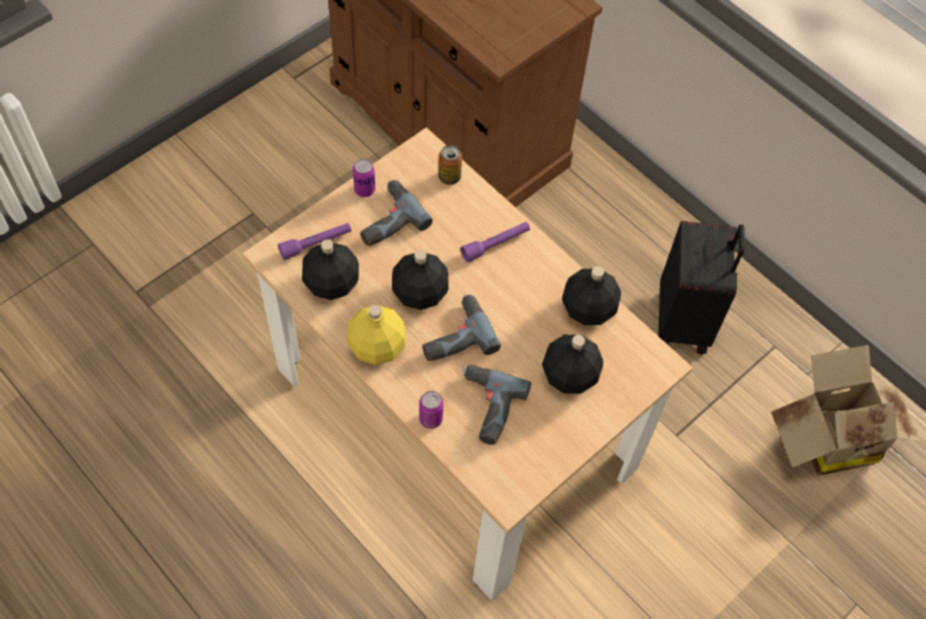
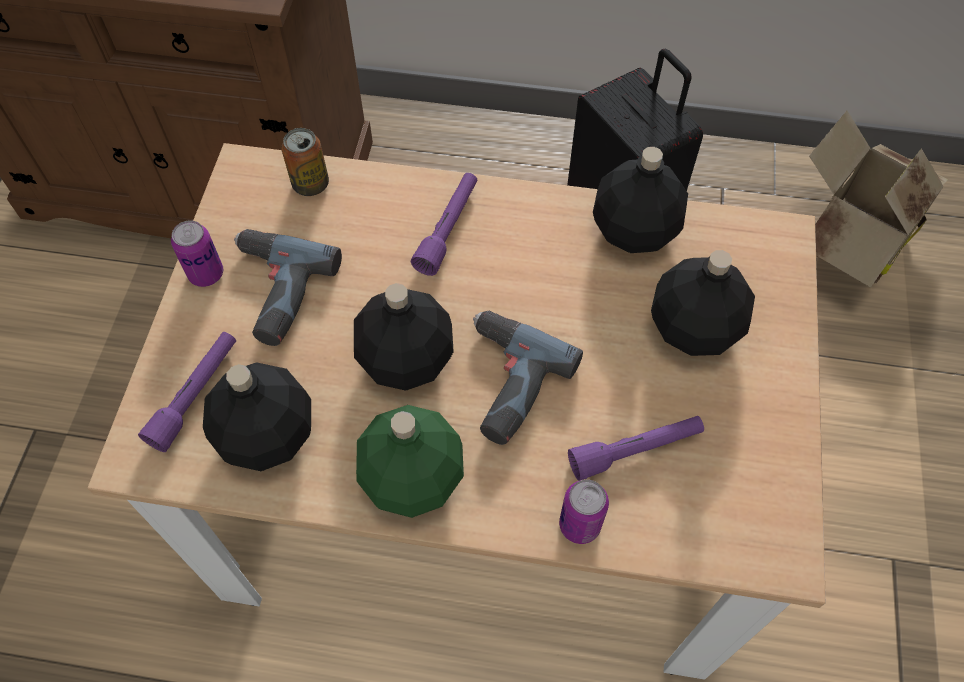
camera: 35 degrees left, 0 degrees up
(376, 346) = (411, 478): yellow bottle -> green bottle
(486, 407) = (635, 450): power drill -> purple flashlight

